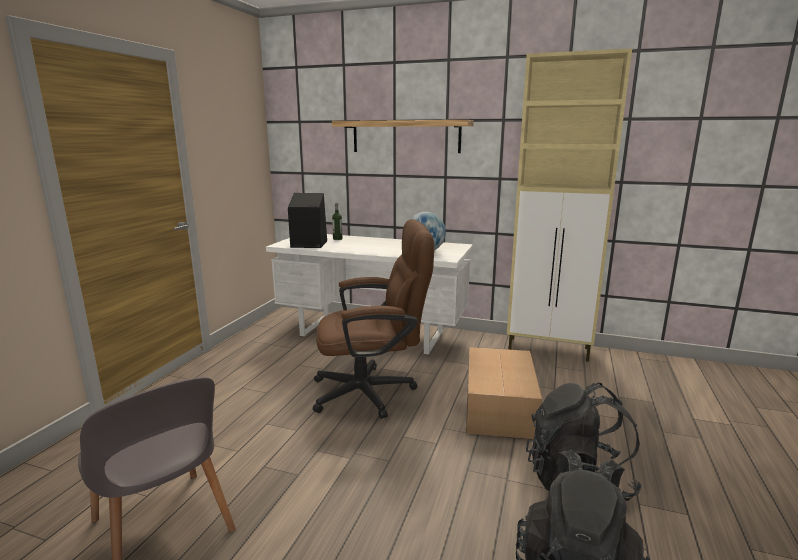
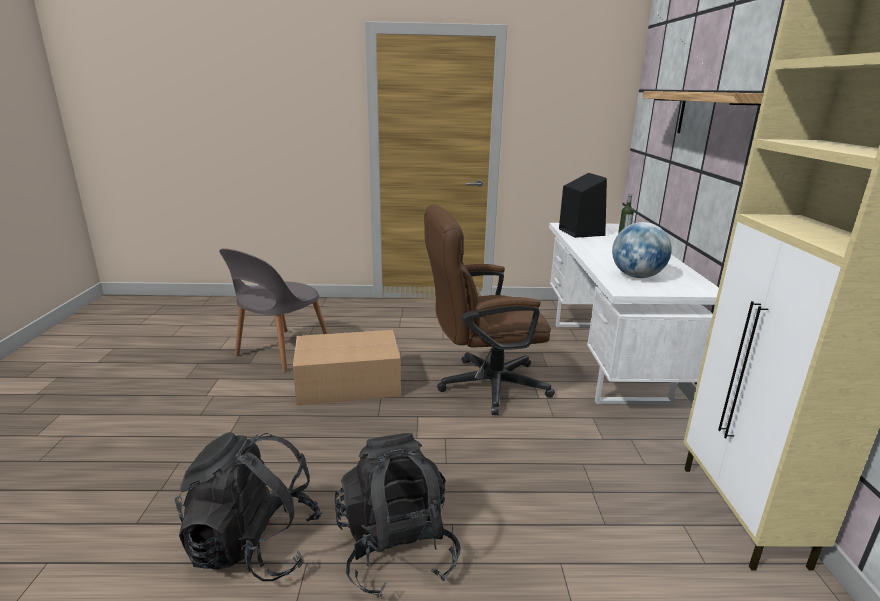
camera: 70 degrees right, 5 degrees up
(373, 391) = (483, 385): brown office chair -> brown office chair turned 105 degrees clockwise
(499, 406) = (515, 474): cardboard box -> cardboard box (350, 383)

